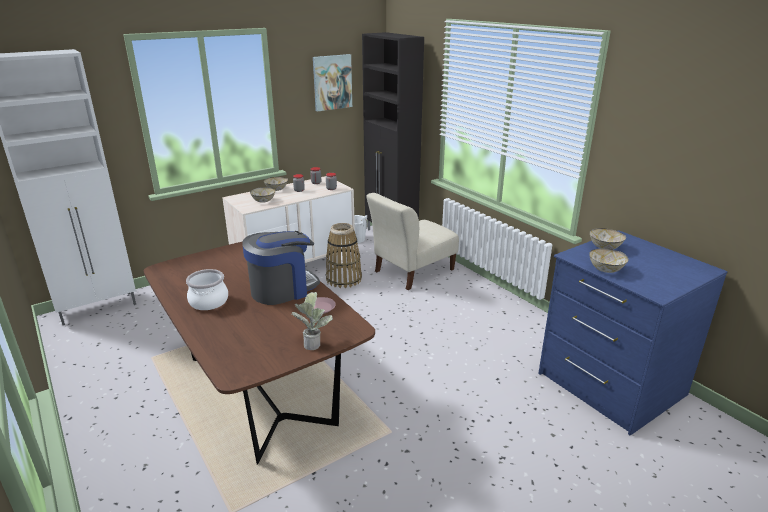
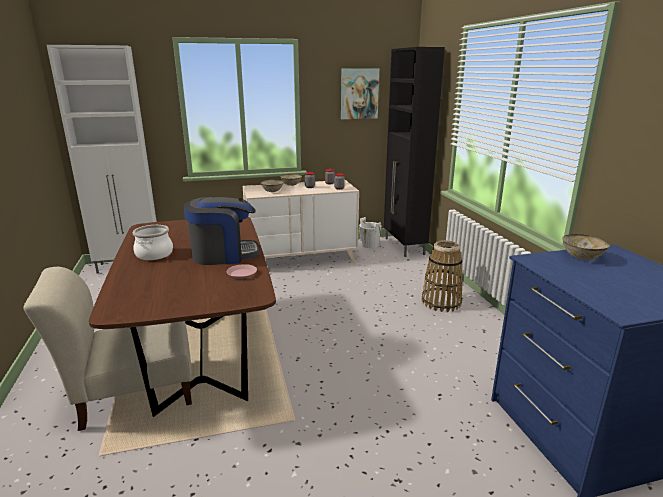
camera: 20 degrees right, 5 degrees down
(313, 343) = (206, 300): potted plant -> none
(343, 279) = (337, 275): basket -> basket (441, 302)
(411, 272) = (406, 279): beige chair -> beige chair (131, 394)
(606, 269) = (566, 278): bowl -> none

